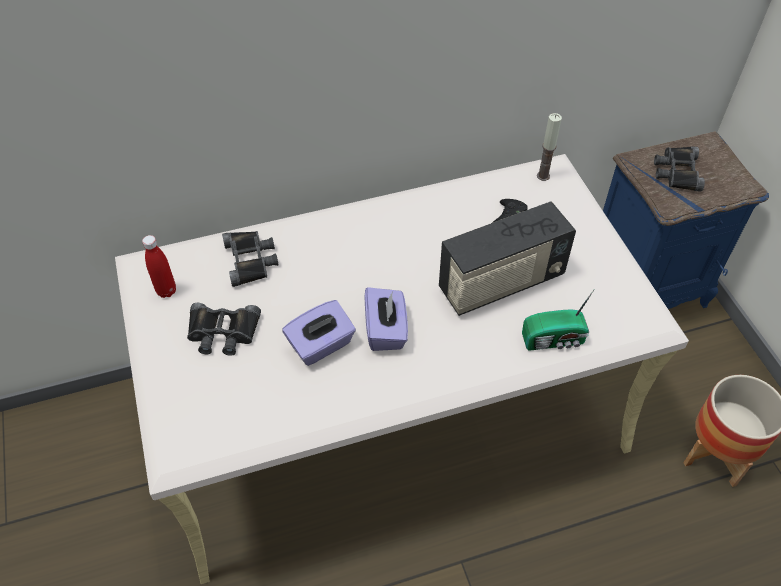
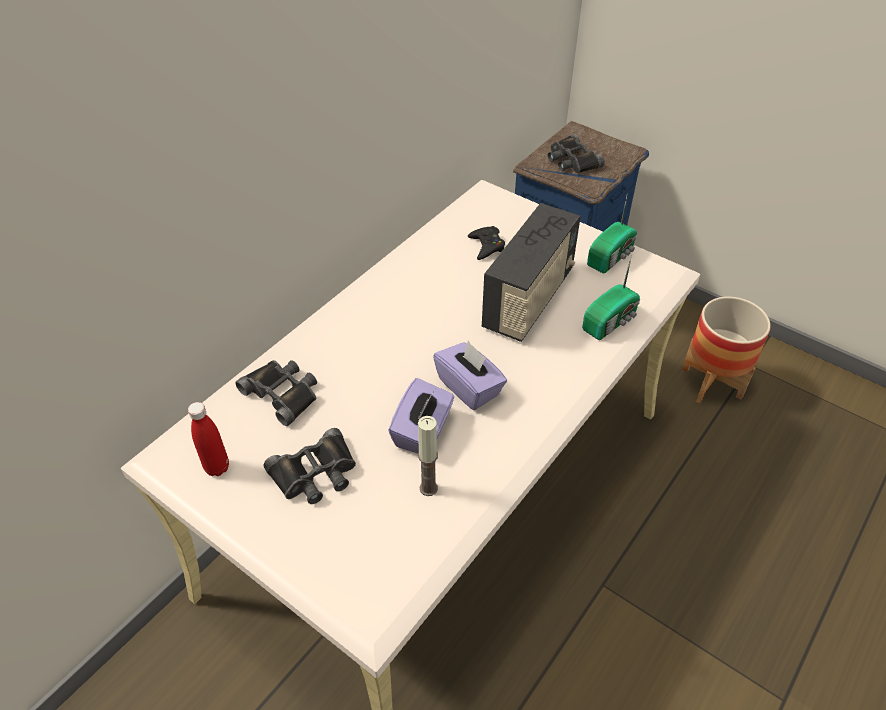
camera: 35 degrees left, 5 degrees down
(543, 176) = (483, 202): candle -> candle (428, 488)
(613, 282) = (612, 257): none -> radio

